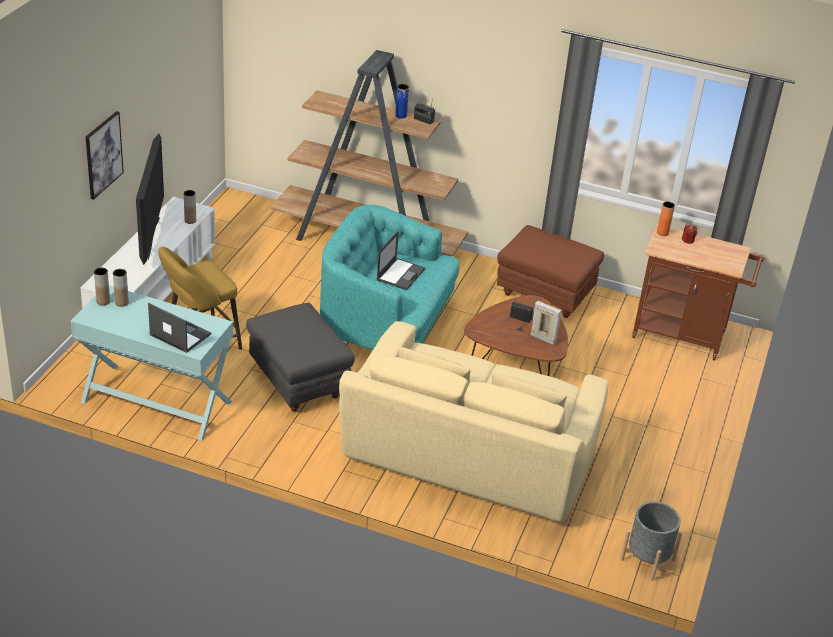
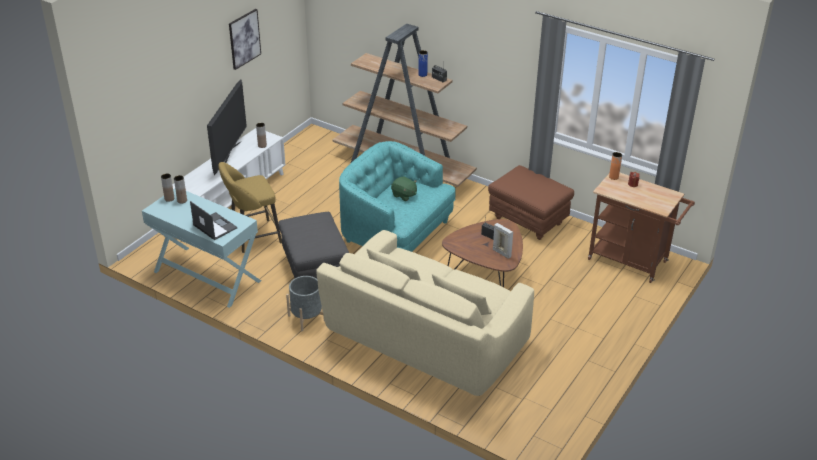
camera: 15 degrees right, 0 degrees up
(103, 154) = (187, 92): picture -> picture (244, 39)
(400, 274) = (404, 195): laptop -> green plush toy
(647, 560) = (540, 433): grey planter -> grey planter (307, 318)

